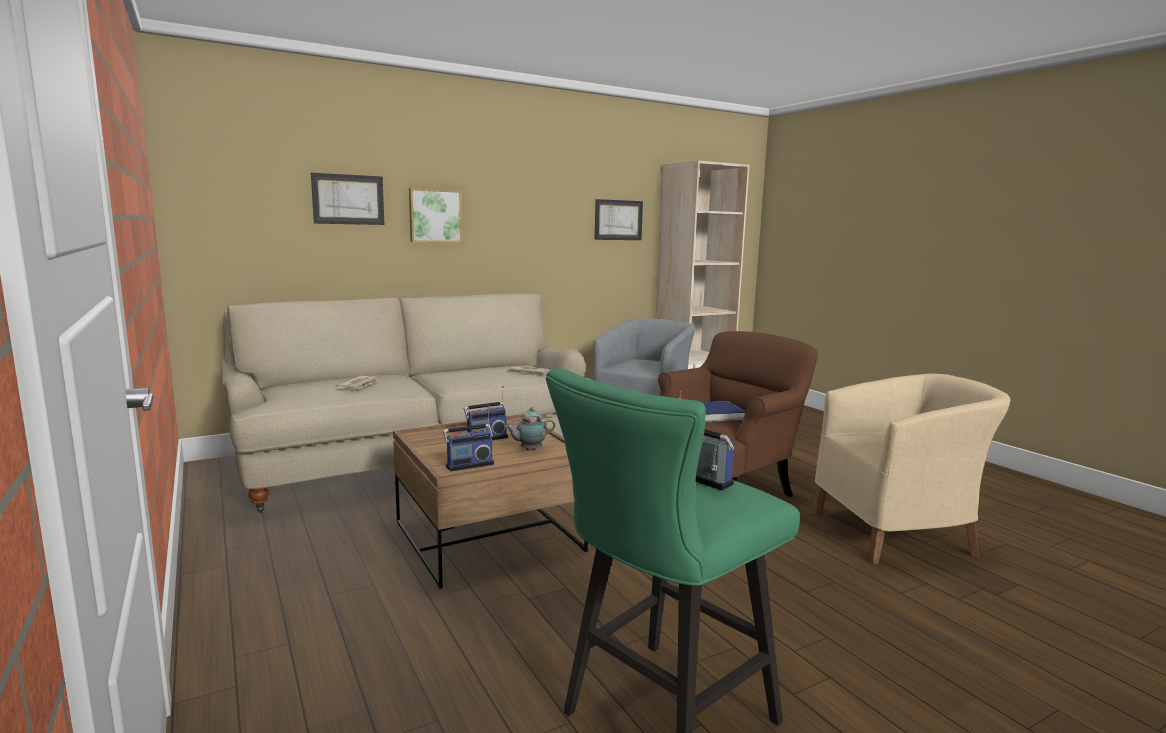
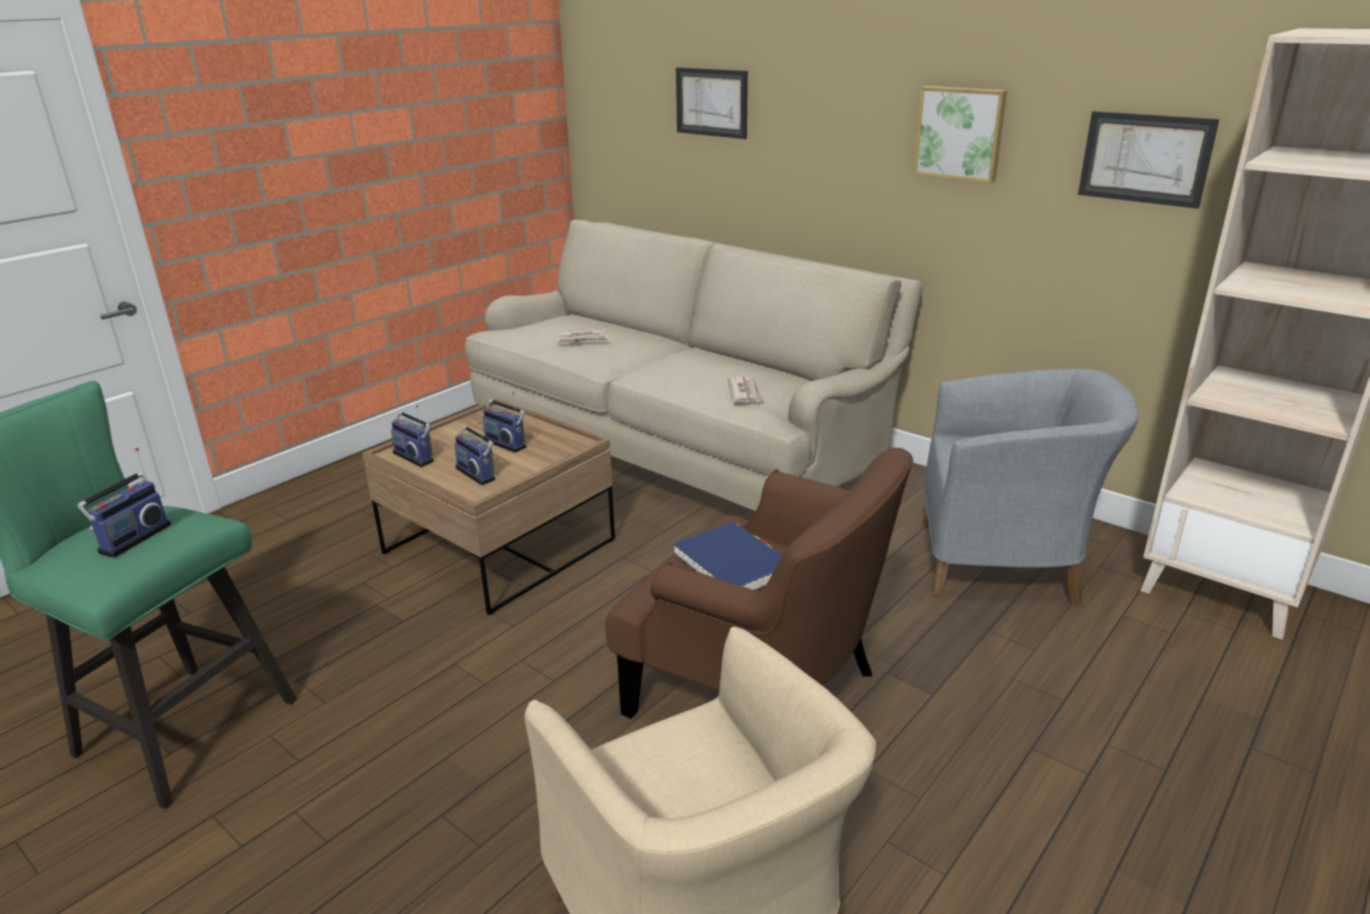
camera: 70 degrees right, 15 degrees up
(435, 216) = (807, 130): picture -> picture (960, 133)
(529, 450) = (478, 473): teapot -> radio

